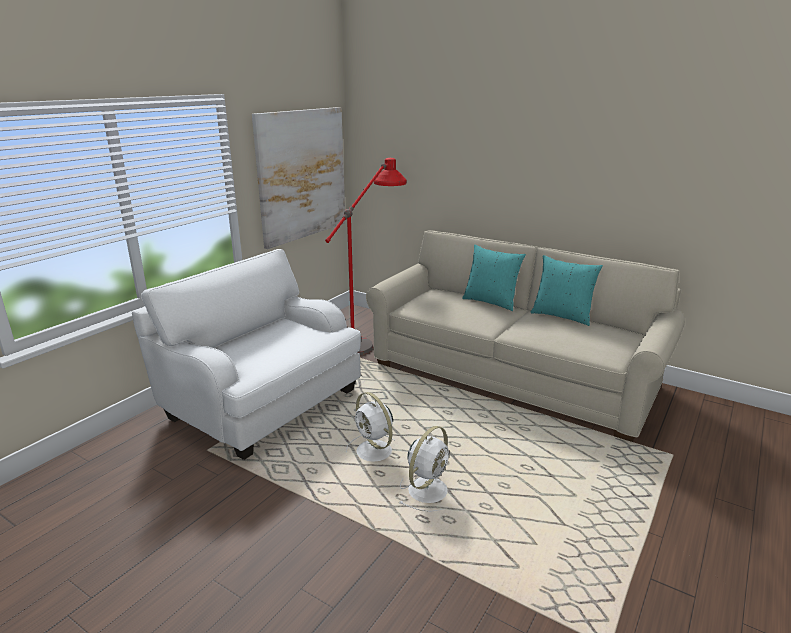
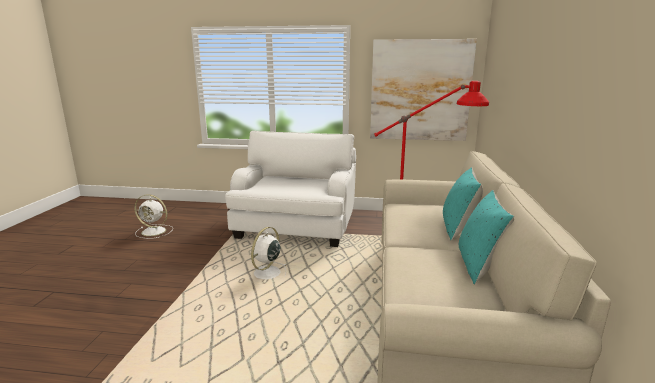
camera: 65 degrees right, 5 degrees down
(429, 489) = (233, 303): white fan -> white fan (154, 231)

